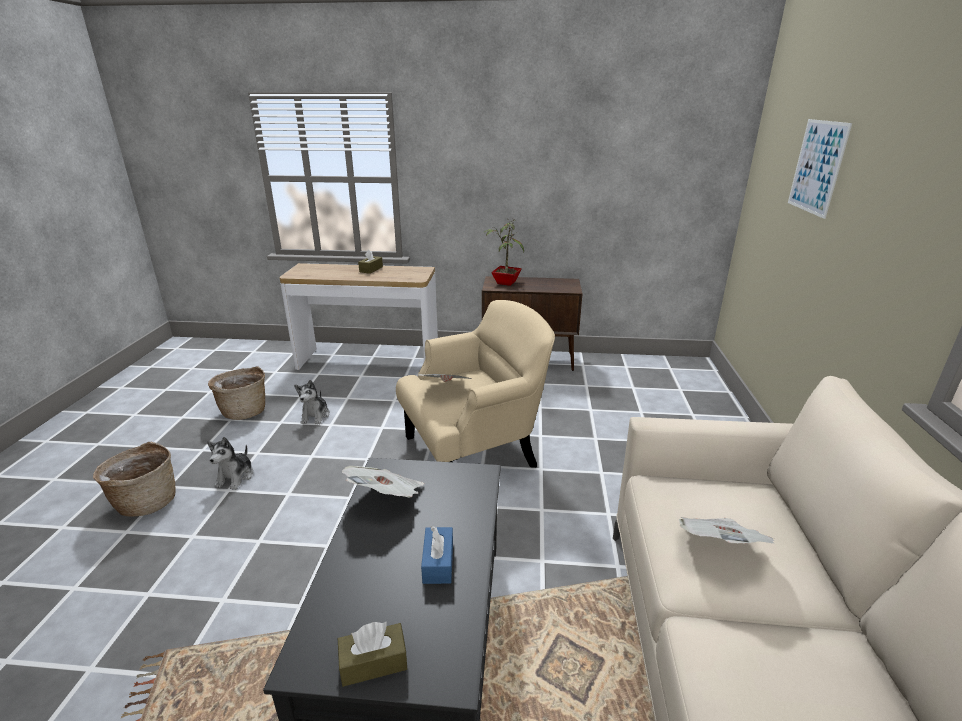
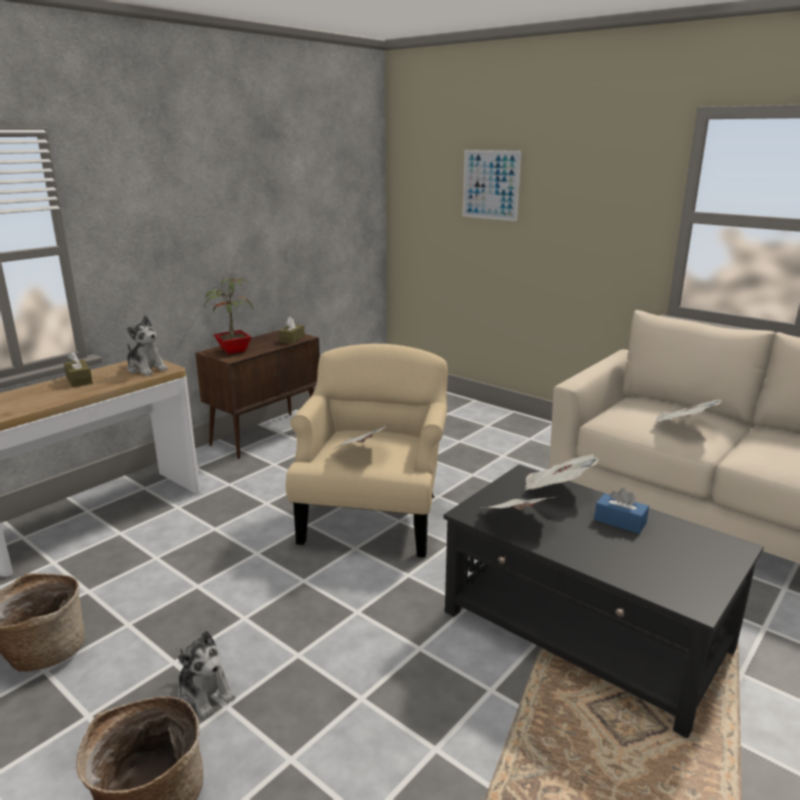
camera: 55 degrees left, 5 degrees down
(315, 416) = (159, 592): plush toy -> plush toy (146, 369)
(373, 662) = (708, 573): brown tissue box -> brown tissue box (292, 339)
(468, 501) = (556, 489): none -> newspaper

